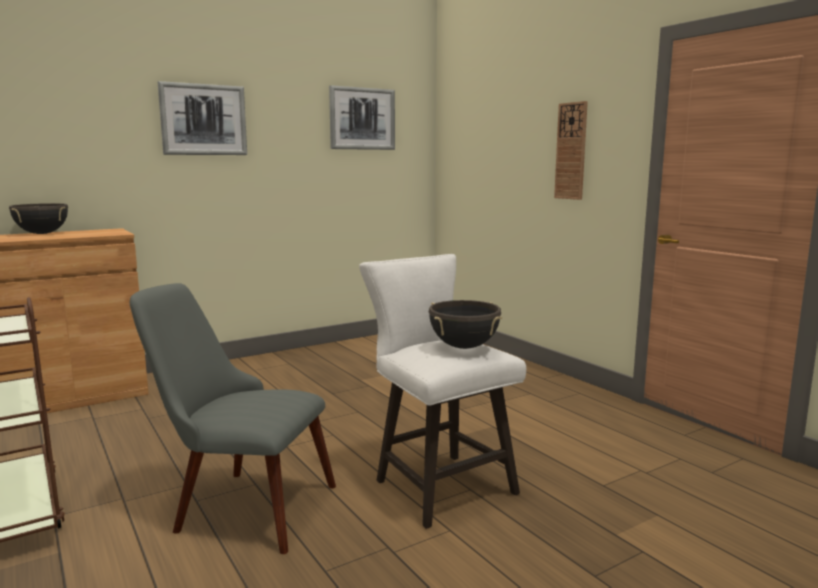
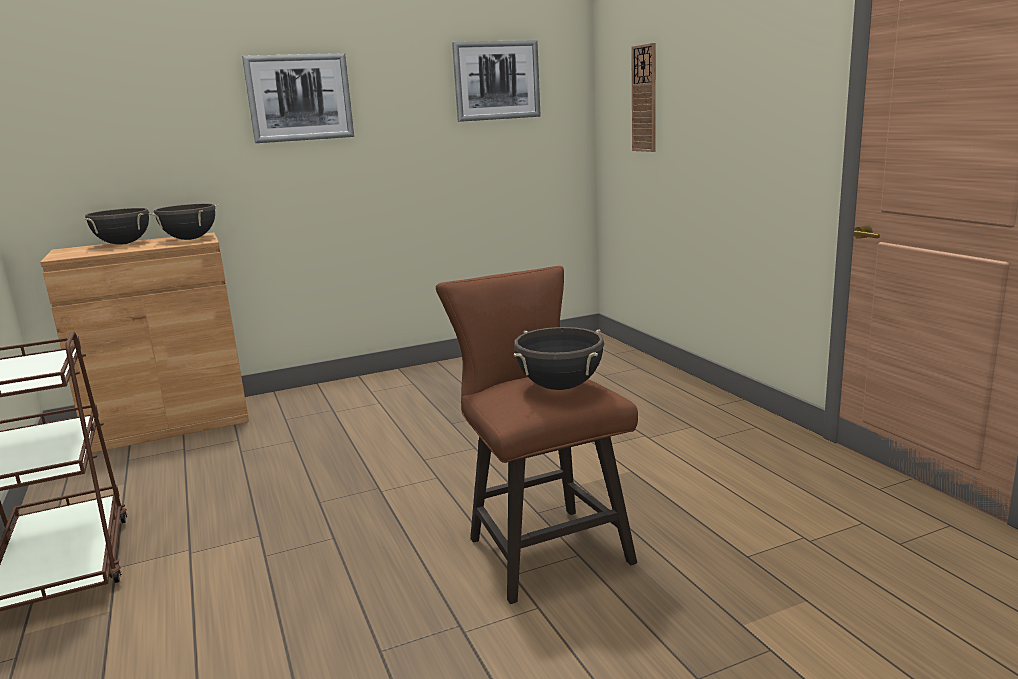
camera: 10 degrees right, 5 degrees up
(105, 232) = (190, 239): none -> black cooking pot
(239, 506) = (308, 564): grey chair -> none
(438, 483) = (541, 546): white stool -> brown stool
(571, 151) = (750, 113): wall clock -> wall clock (644, 98)

